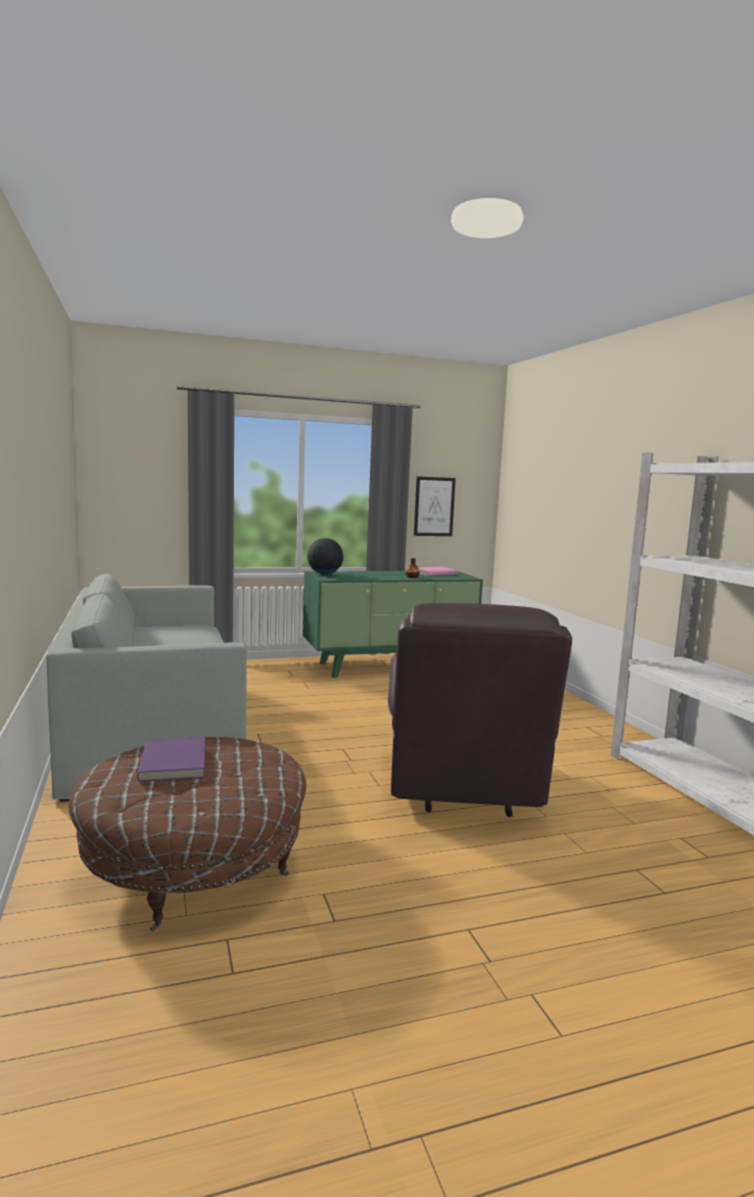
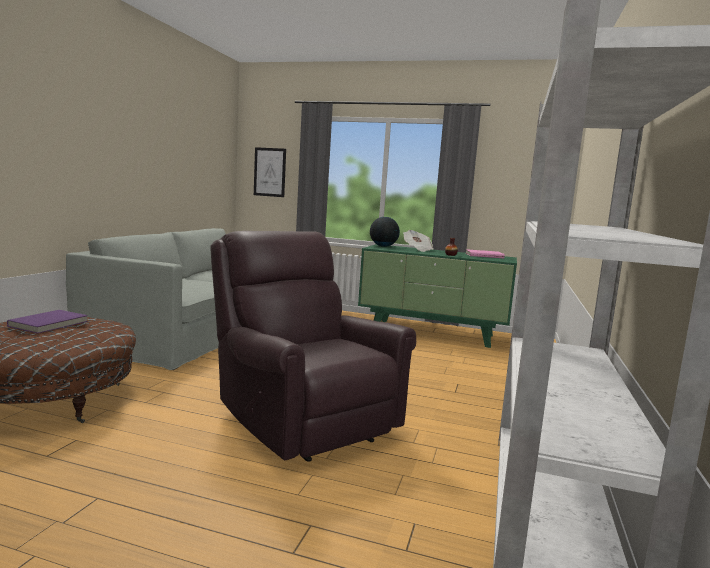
camera: 35 degrees right, 0 degrees up
(364, 574) = (417, 249): none -> newspaper
(434, 506) = (504, 197): picture -> picture (269, 172)
(463, 790) = (301, 419): brown armchair -> brown armchair turned 105 degrees clockwise

